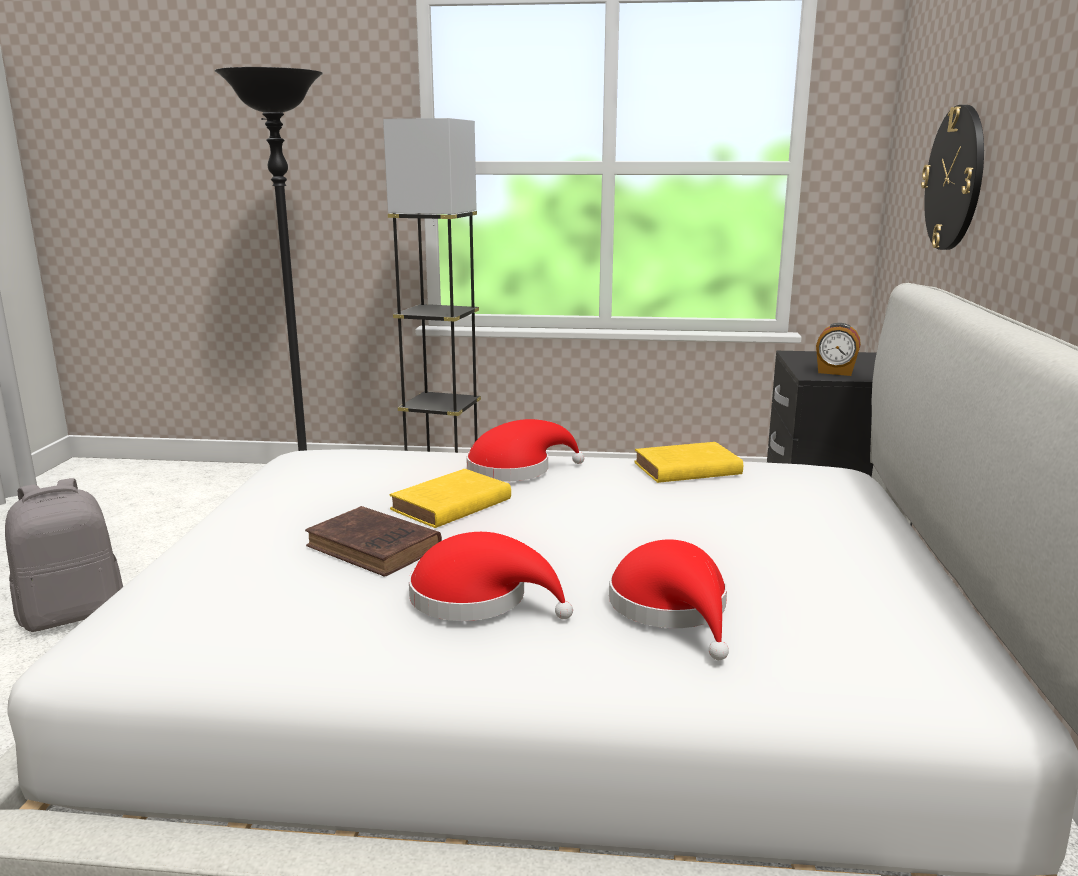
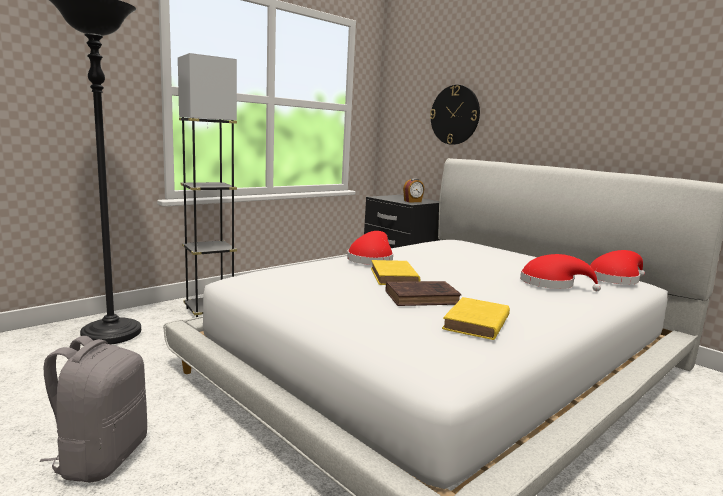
camera: 50 degrees left, 5 degrees down
(478, 599) = (506, 299): red hat -> red hat (615, 279)
(684, 469) = (423, 247): yellow book -> yellow book (476, 323)

